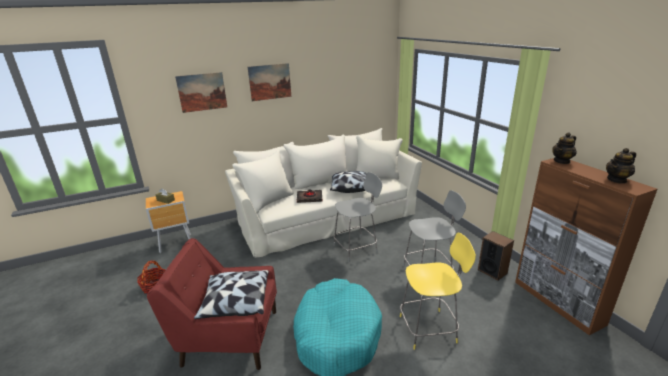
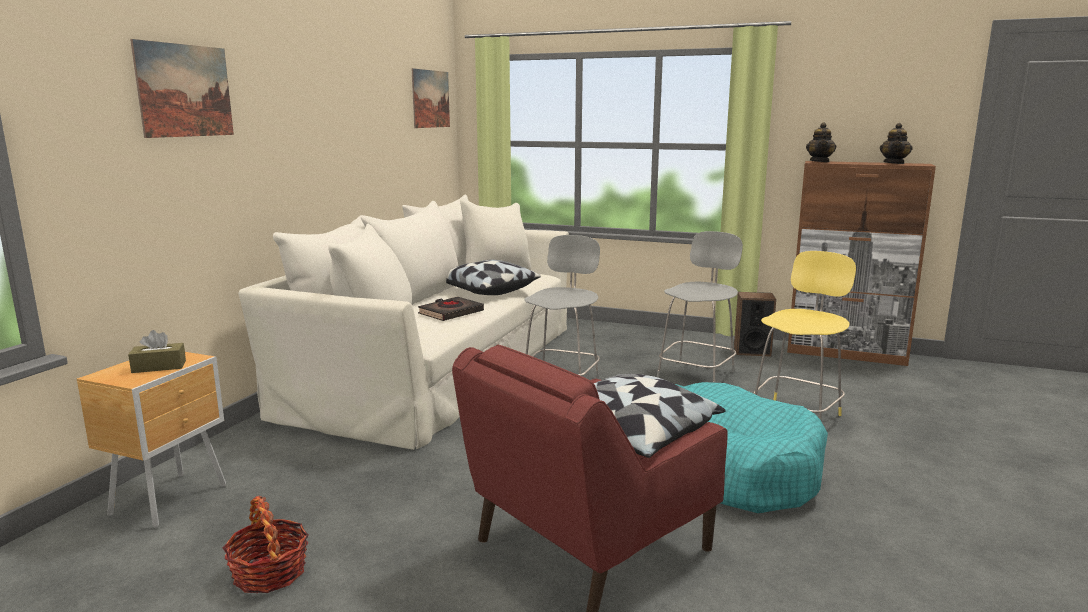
camera: 45 degrees left, 10 degrees down
(270, 82) = (301, 88): picture -> picture (430, 99)

